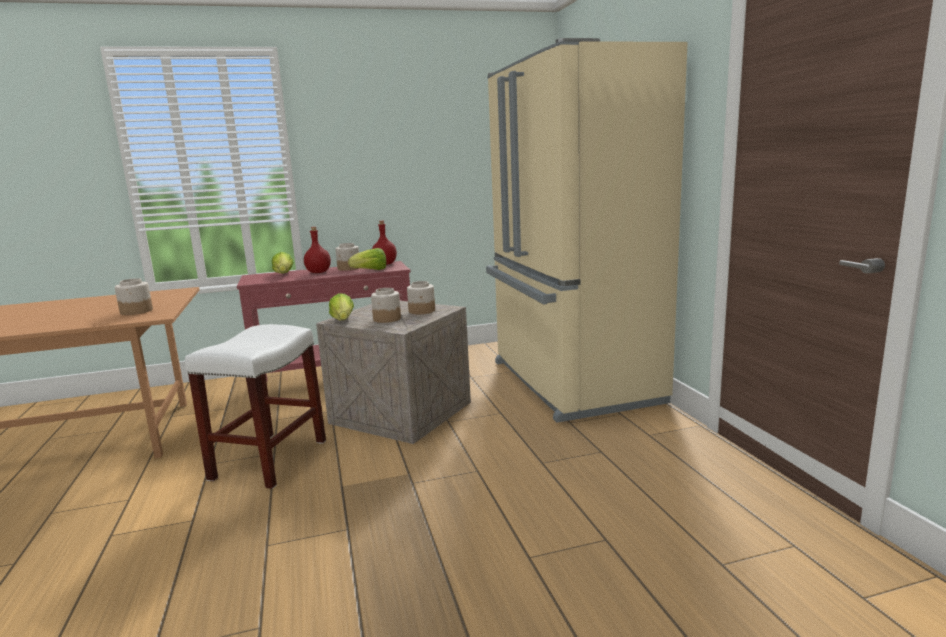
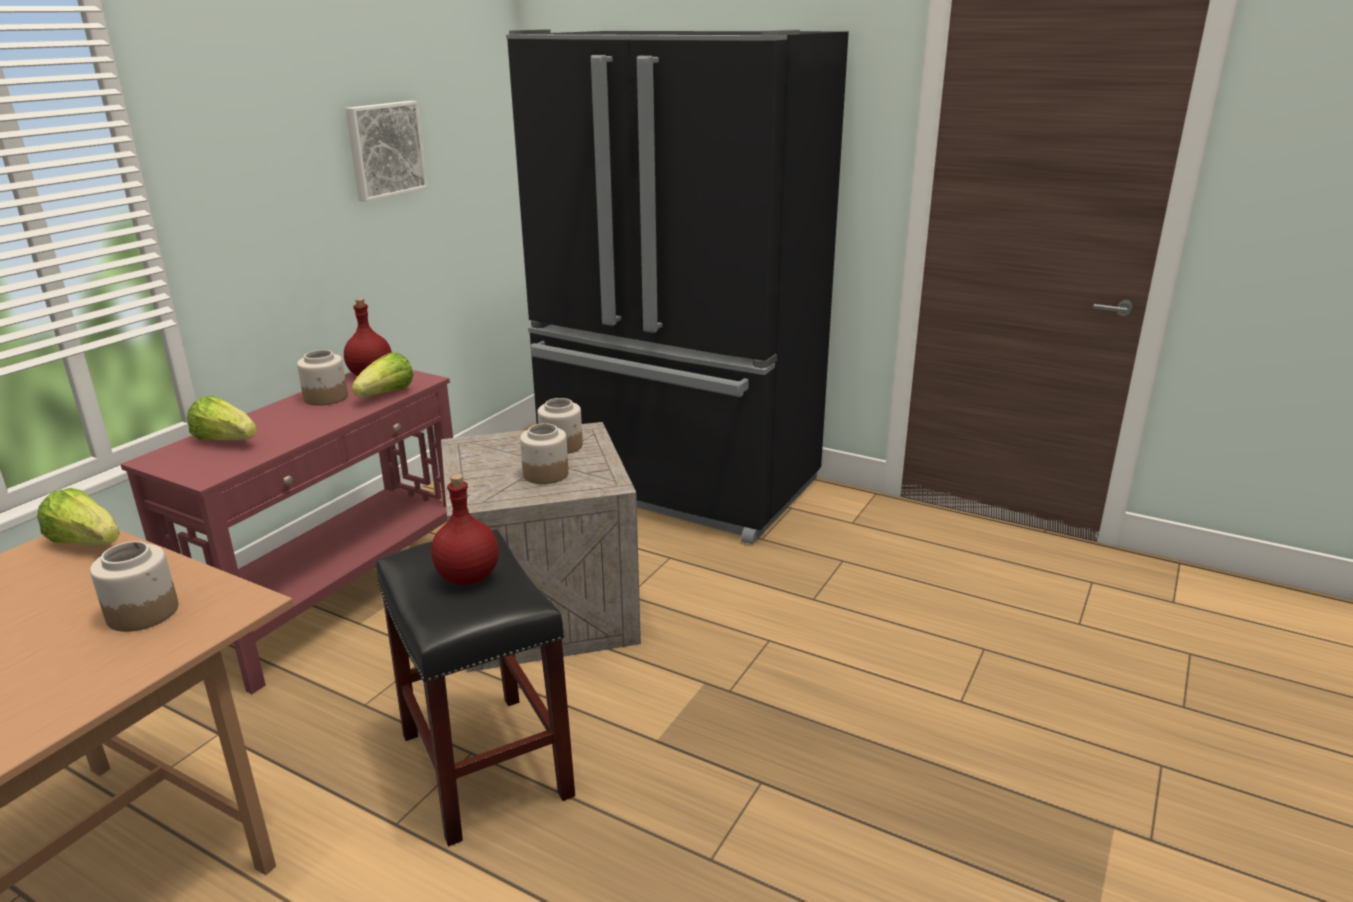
camera: 45 degrees left, 10 degrees up
(269, 459) = (483, 764): white stool -> black stool
(319, 272) = (291, 419): red bottle -> red bottle (469, 577)
(343, 321) = (484, 498): lettuce -> lettuce (87, 543)
(439, 148) = (384, 149): none -> picture
(571, 382) = (679, 485): beige fridge -> black fridge

